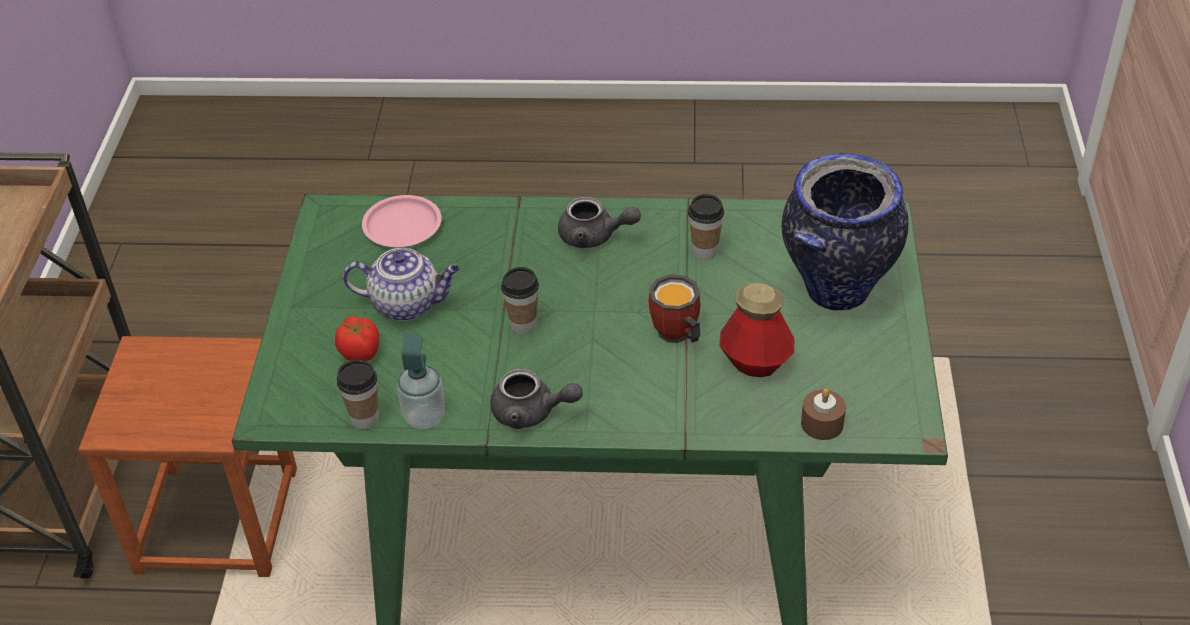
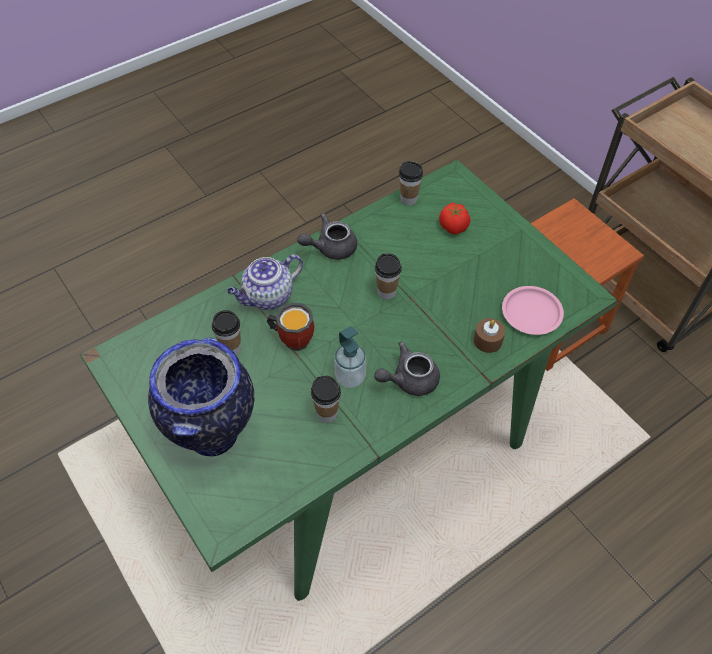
camera: 140 degrees right, 10 degrees up
(408, 304) = (464, 267): teapot -> teapot (268, 297)
(424, 417) = (381, 216): soap dispenser -> soap dispenser (350, 377)
(755, 362) = (231, 348): bottle -> cup
(822, 424) = (165, 331): brown candle -> brown candle (488, 340)

